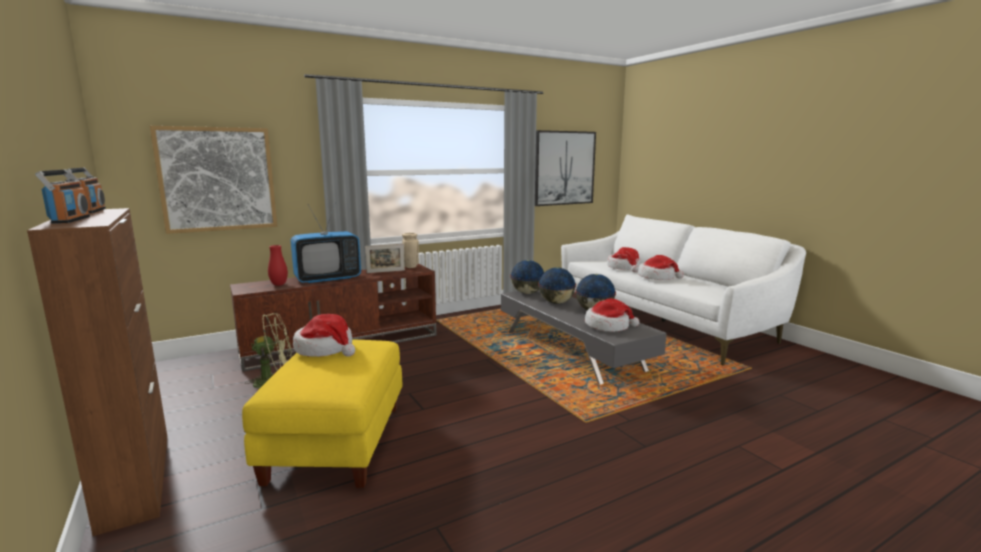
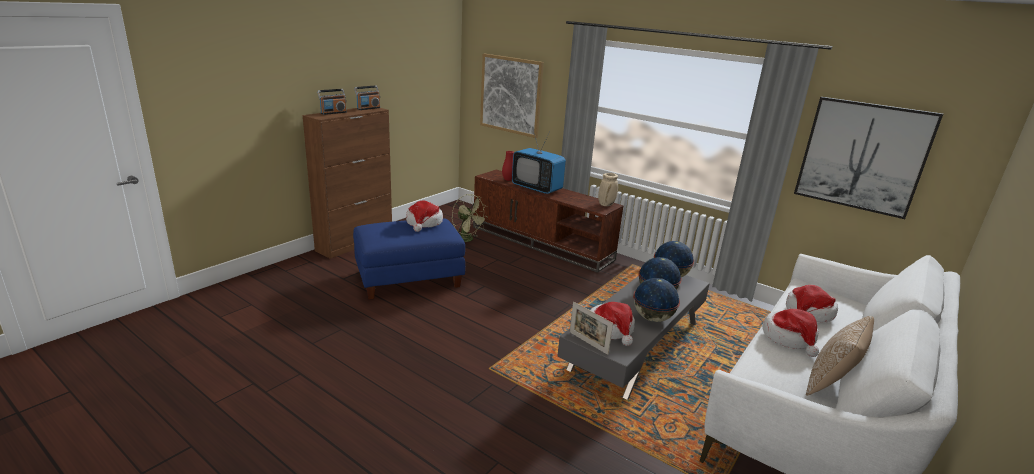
camera: 65 degrees right, 10 degrees up
(336, 441) = (409, 279): yellow ottoman -> blue ottoman
(386, 271) = (580, 200): picture frame -> picture frame (588, 343)
(709, 282) = (830, 384): none -> pillow

